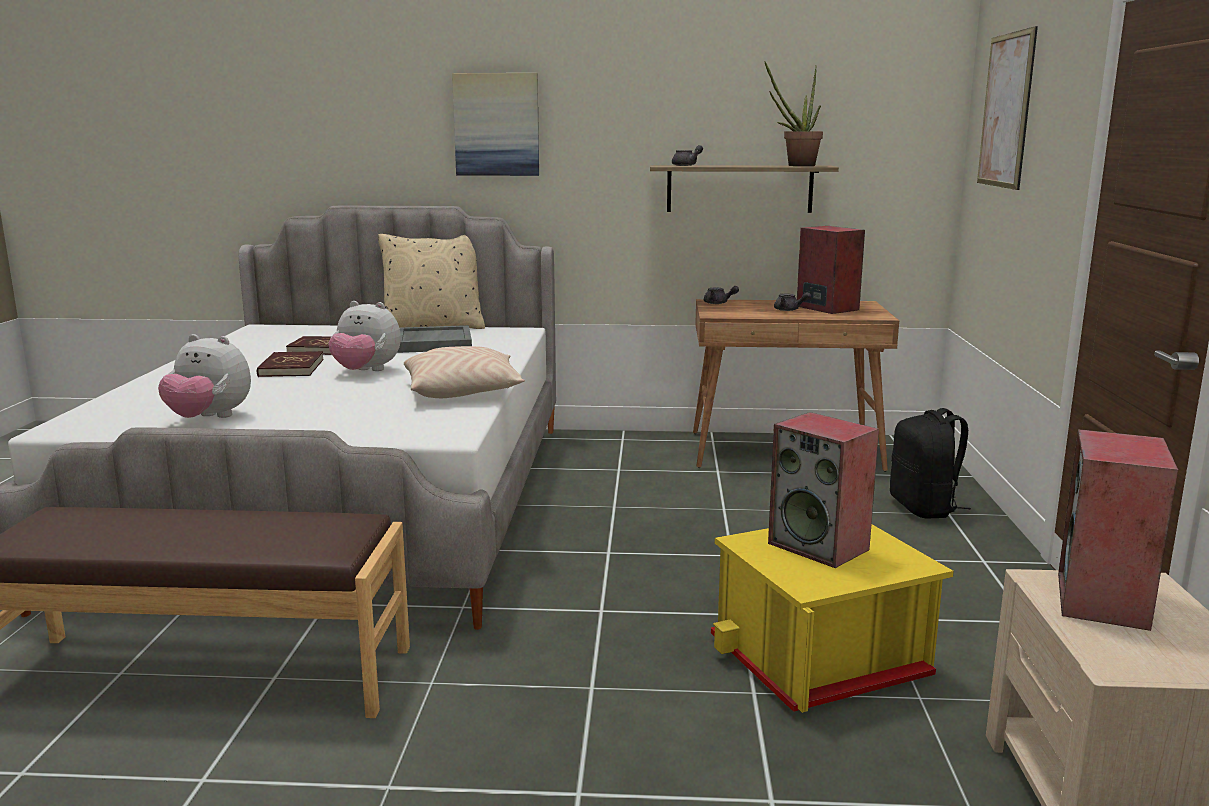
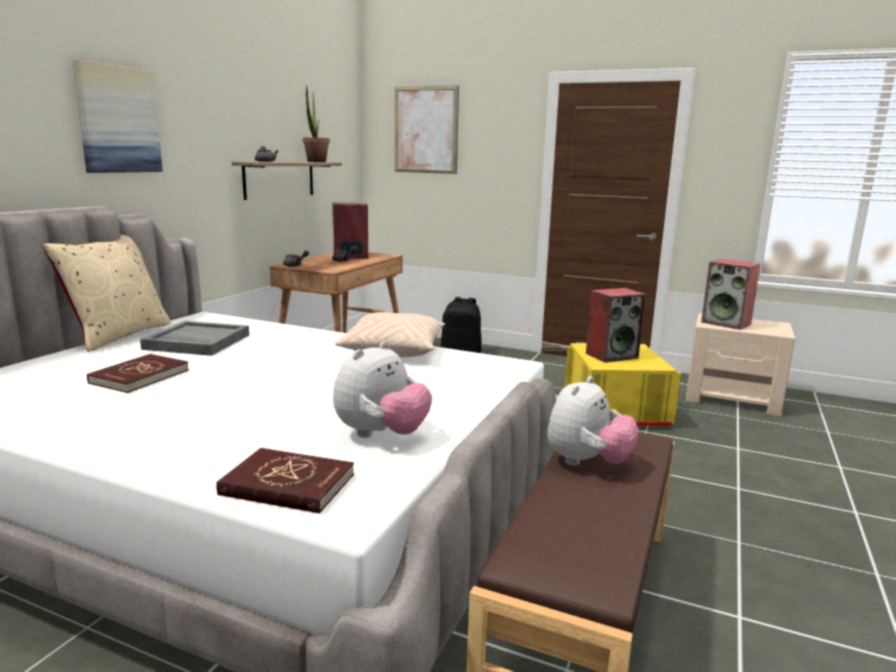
camera: 70 degrees left, 0 degrees up
(291, 368) = (205, 394): red book -> red book (287, 485)
(366, 371) = (274, 370): plush toy -> plush toy (587, 462)

